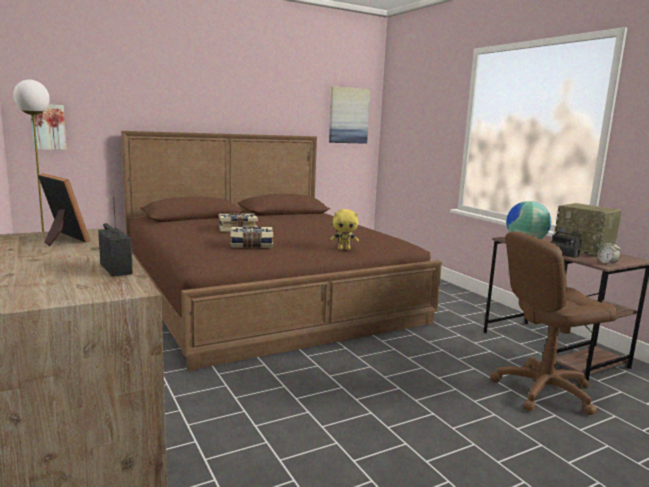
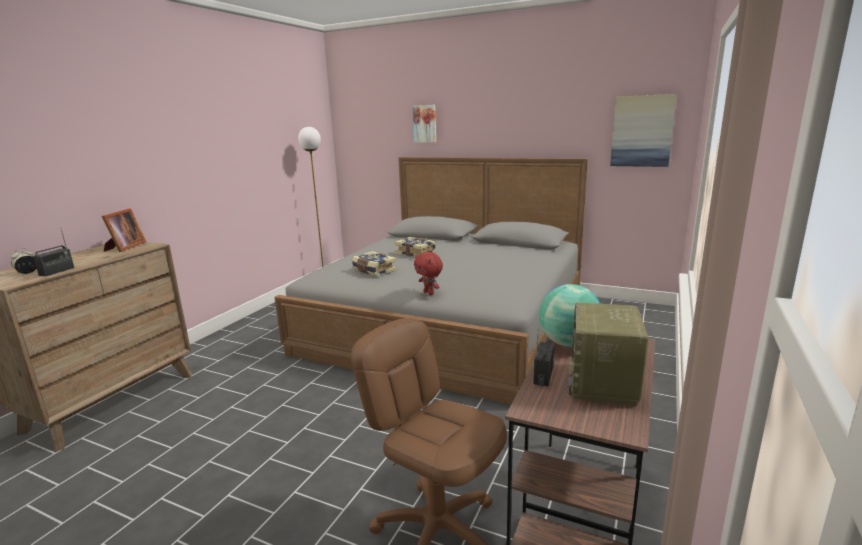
camera: 55 degrees right, 5 degrees up
(48, 127) = (357, 155): picture -> picture (425, 123)
(266, 297) = (448, 322): brown bed -> grey bed
(344, 249) = (429, 293): yellow plush toy -> red plush toy
(607, 263) = (541, 411): alarm clock -> alarm clock (27, 272)

